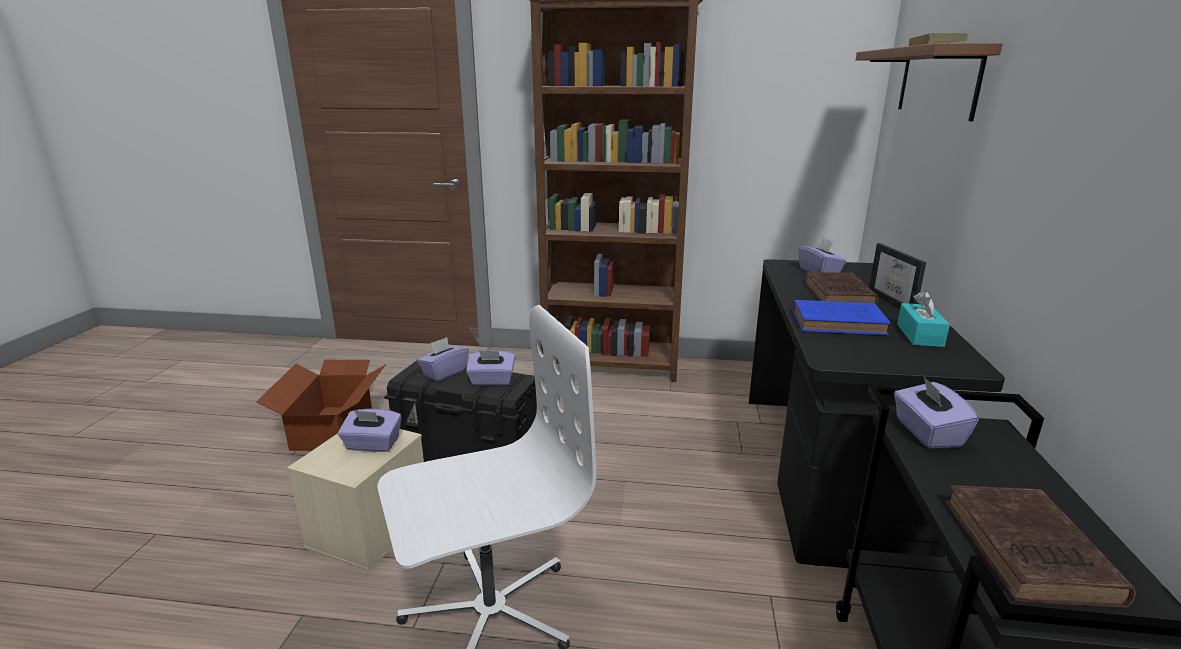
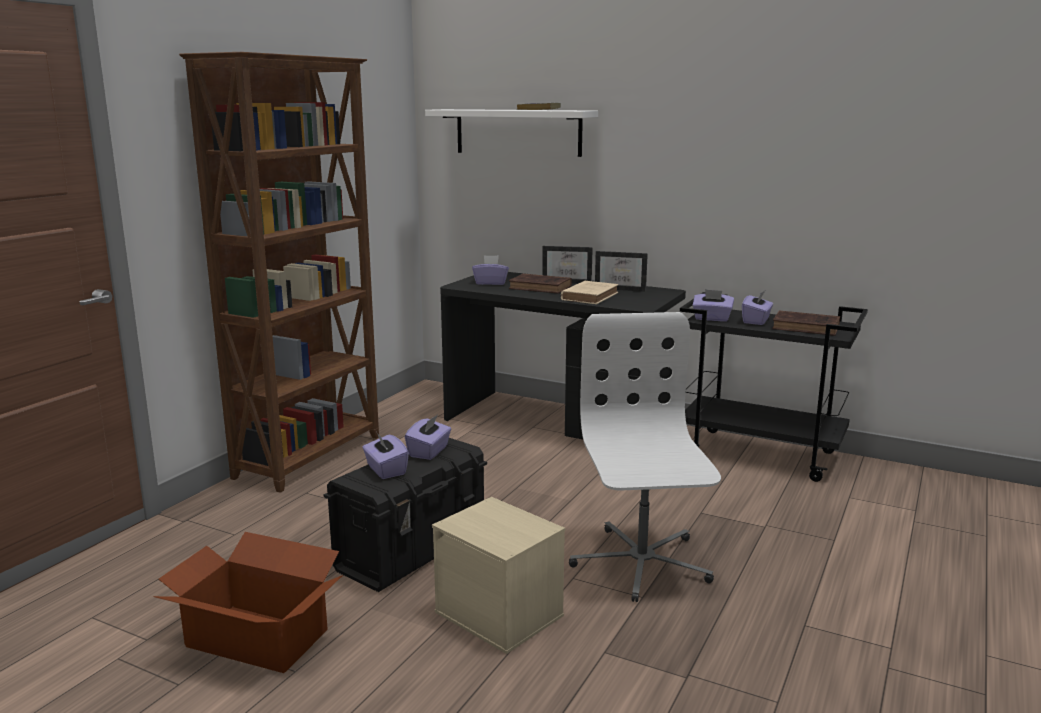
camera: 70 degrees left, 5 degrees down
(372, 445) = (495, 518): purple tissue box -> purple tissue box (756, 321)
(840, 323) = (590, 296): blue book -> beige book
(919, 335) = (622, 289): turquoise tissue box -> picture frame
(937, 81) = (518, 132): brown shelf -> white shelf

